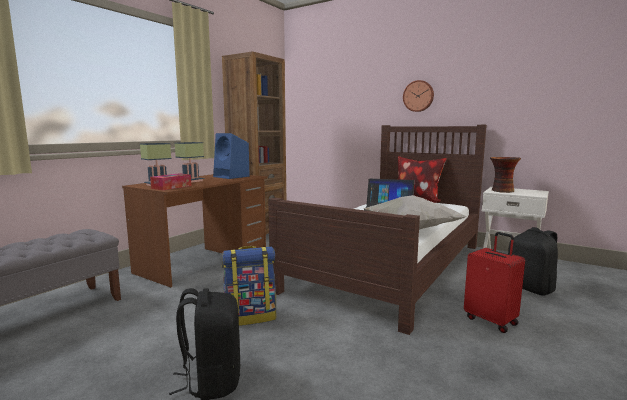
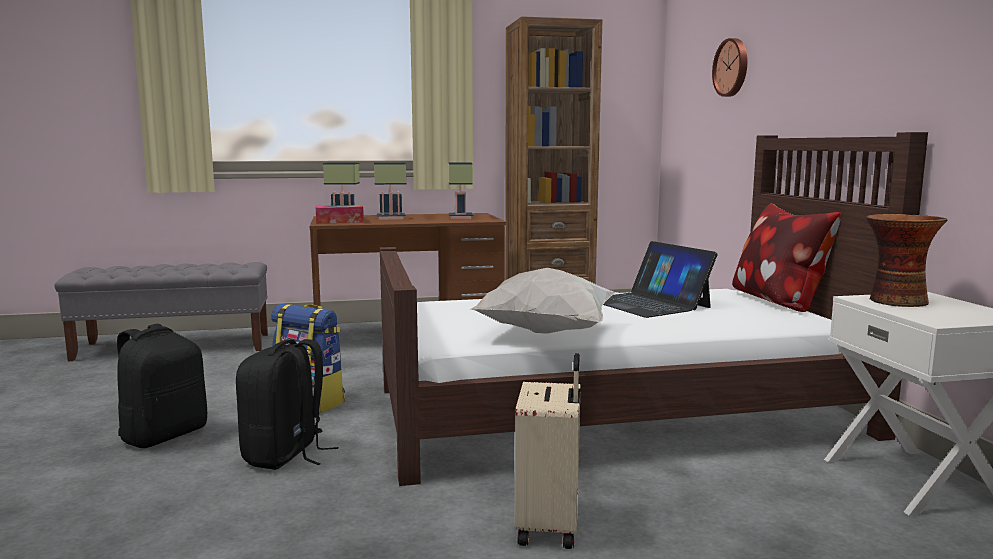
camera: 45 degrees right, 0 degrees up
(232, 176) = (462, 218): blue speaker -> table lamp
(418, 96) = (823, 69): wall clock -> wall clock (732, 67)
(491, 320) = (550, 527): red suitcase -> beige suitcase
(530, 288) = (782, 530): black backpack -> black backpack (286, 455)

